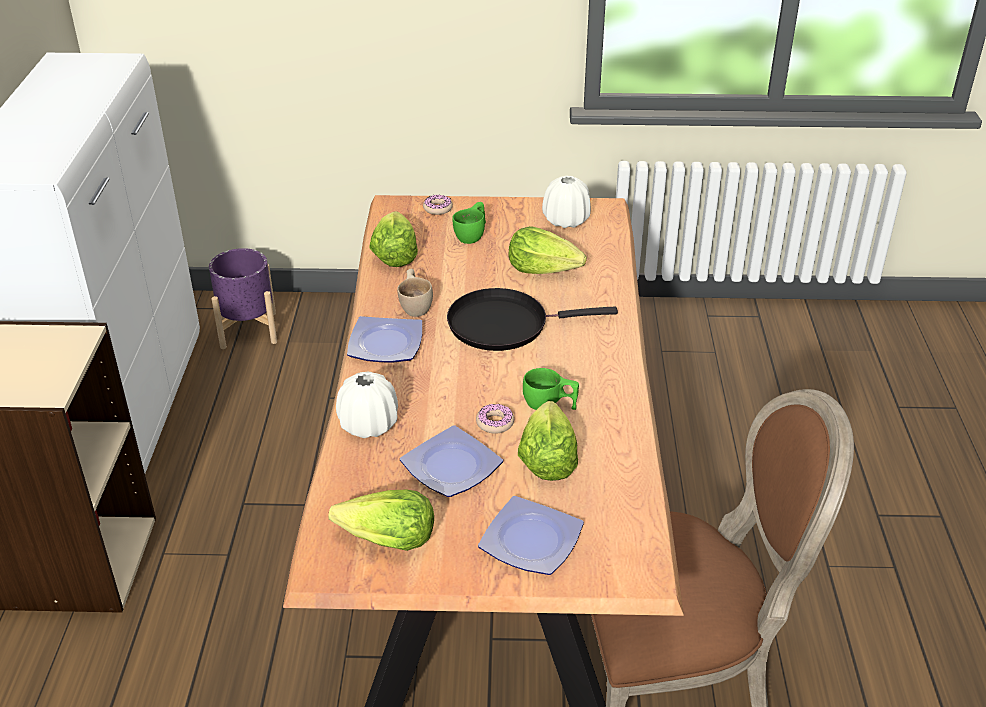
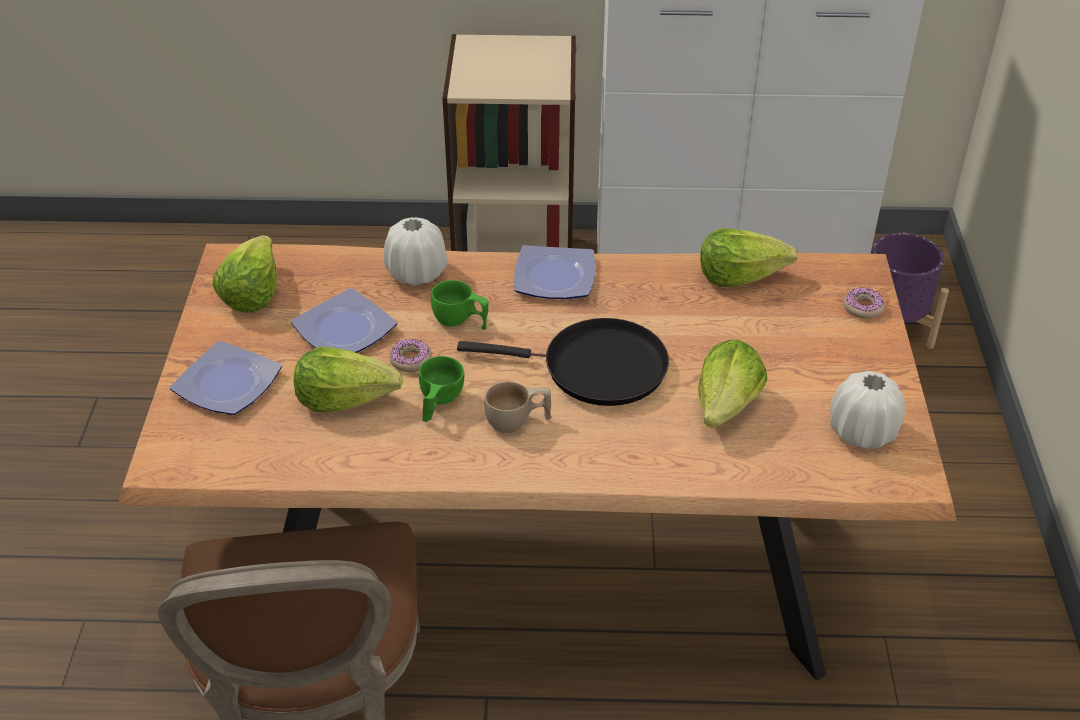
camera: 90 degrees right, 5 degrees up
(416, 305) = (632, 296): beige cup -> beige cup (518, 422)
(472, 235) = (802, 340): green cup -> green cup (460, 321)
(504, 324) = (596, 368): black frying pan -> black frying pan turned 105 degrees clockwise

